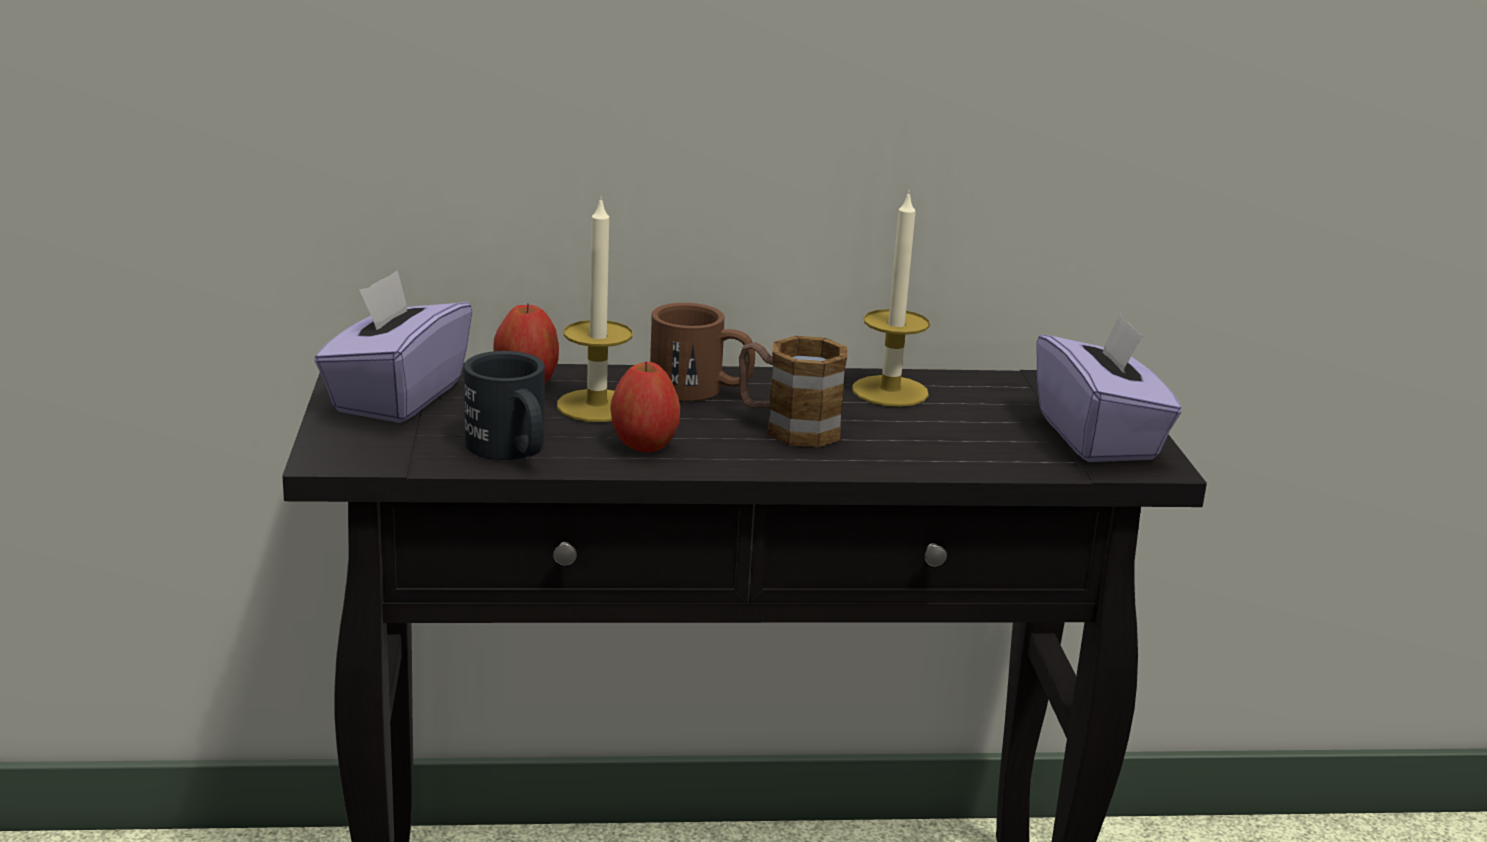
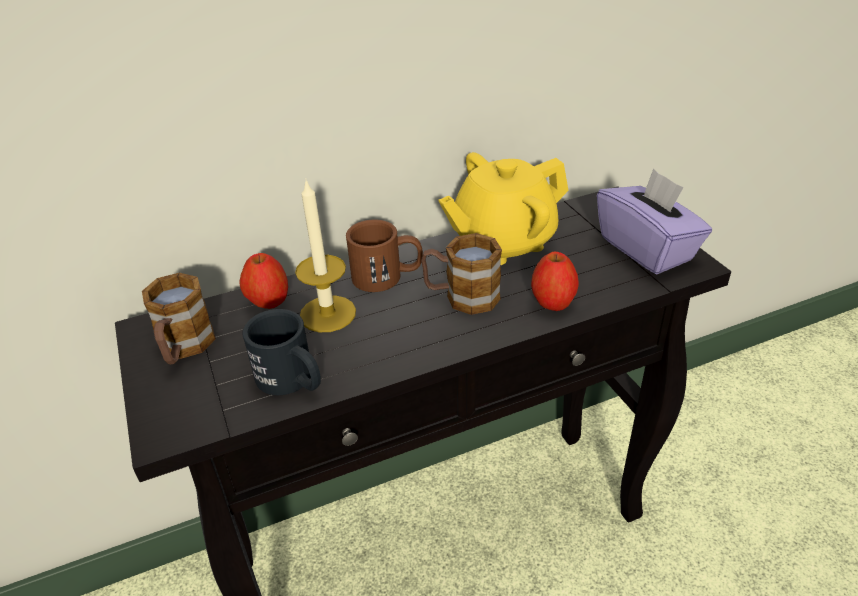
camera: 15 degrees left, 15 degrees up
(396, 397) = (184, 348): purple tissue box -> mug
(644, 445) = (379, 344): apple -> apple (552, 303)
(890, 391) = (503, 243): candle -> yellow teapot

